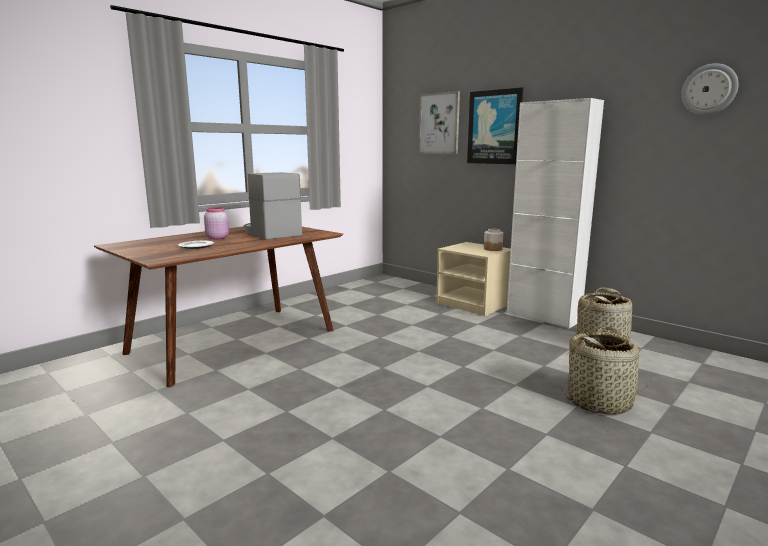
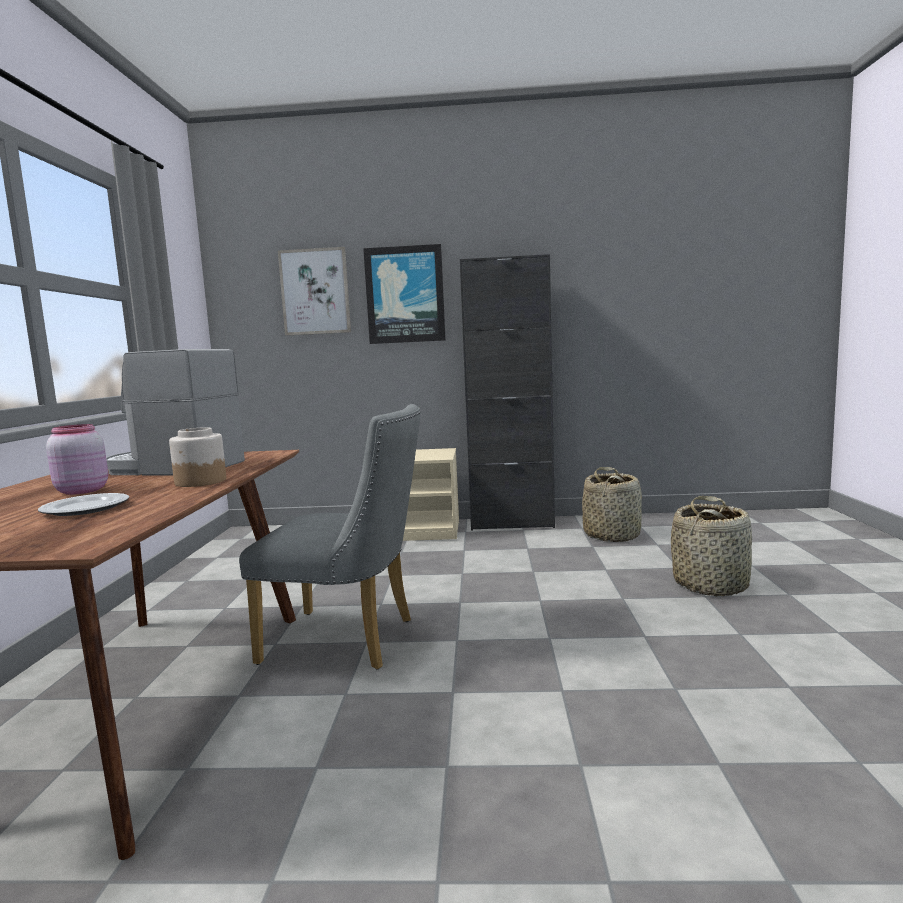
camera: 40 degrees left, 5 degrees down
(337, 348) = (350, 641): none -> grey chair
(492, 249) = (434, 452): jar -> jar (200, 481)
(543, 317) = (511, 524): white cabinet -> black cabinet
(709, 89) = (646, 251): wall clock -> none

